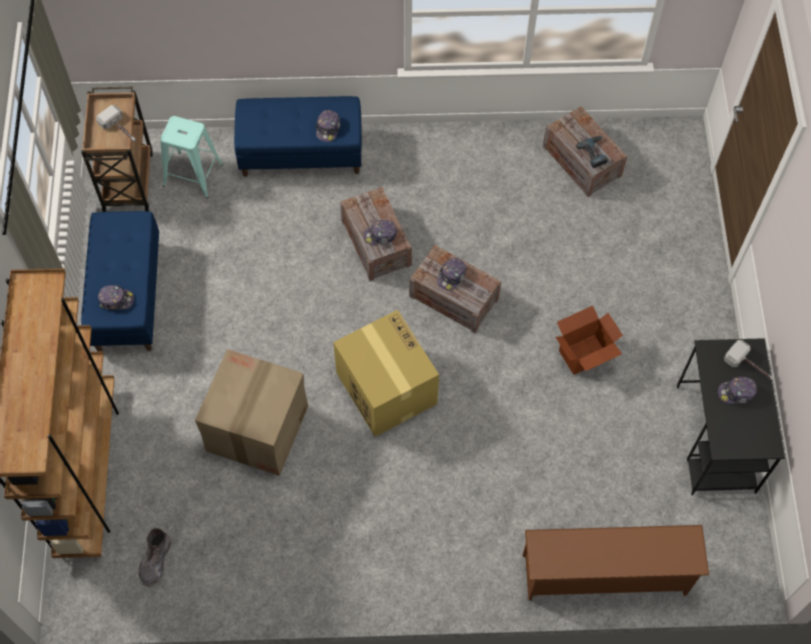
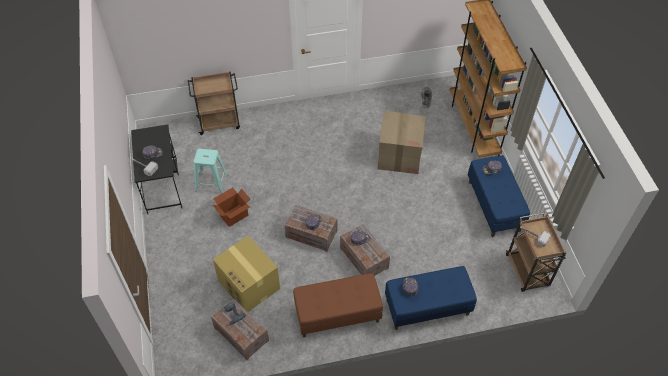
camera: 170 degrees right, 10 degrees down
(193, 175) = (490, 282): turquoise stool -> turquoise stool (212, 183)
(385, 387) = (339, 183): cardboard box -> cardboard box (249, 285)
(437, 165) = (337, 315): none -> brown bench
(604, 576) = (219, 123): brown shoe rack -> brown cart

